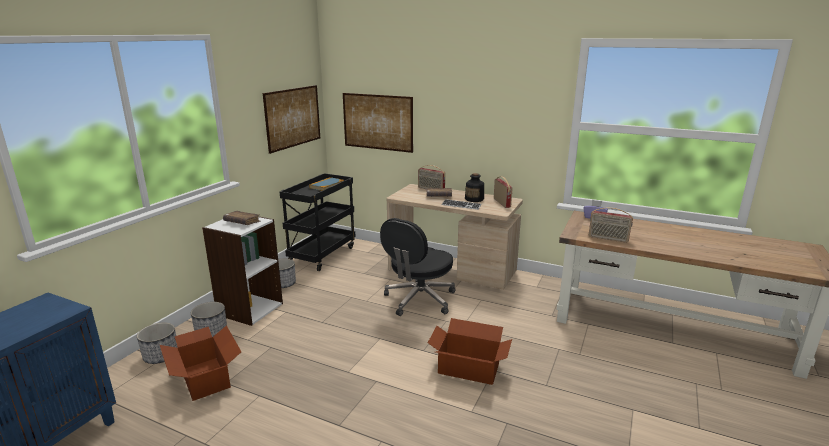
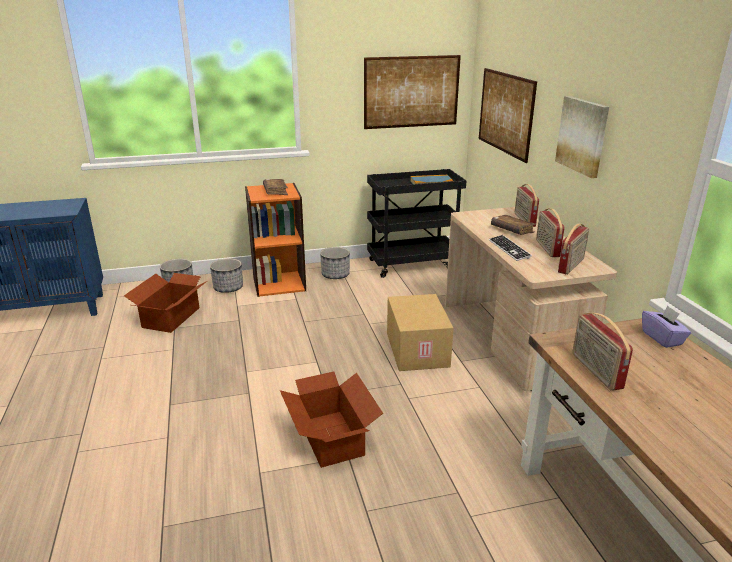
camera: 50 degrees right, 5 degrees up
(249, 309) = (279, 283): white bookcase -> orange bookcase
(419, 300) = (416, 349): black office chair -> cardboard box
(470, 125) = (583, 135): none -> picture
(474, 199) = (546, 248): bottle -> radio

